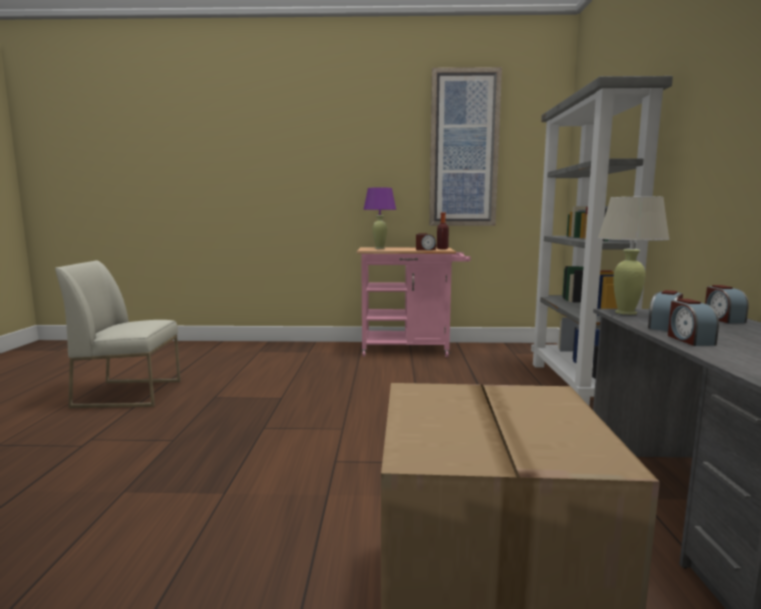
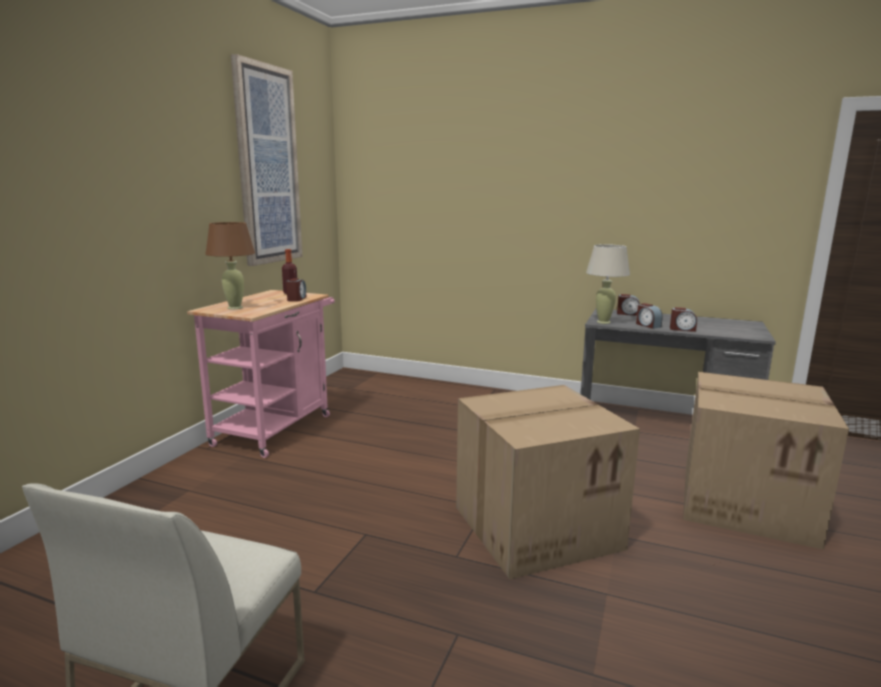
camera: 70 degrees left, 5 degrees up
(324, 453) = (537, 526): none -> cardboard box
(380, 248) = (235, 307): purple table lamp -> brown table lamp
(577, 385) = (455, 392): grey bookcase -> none

